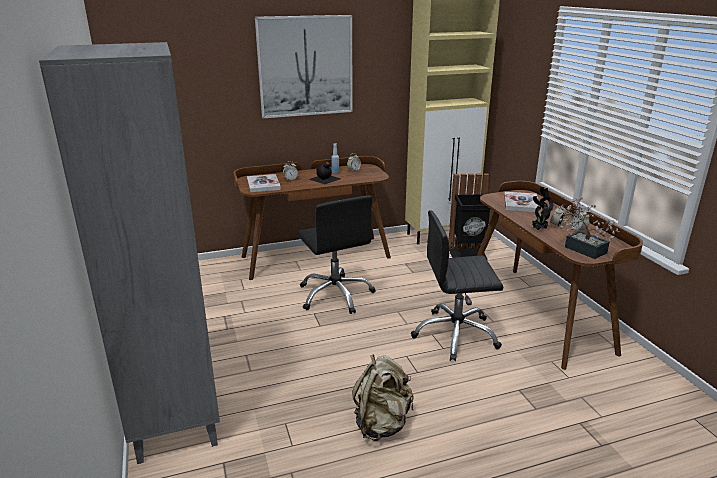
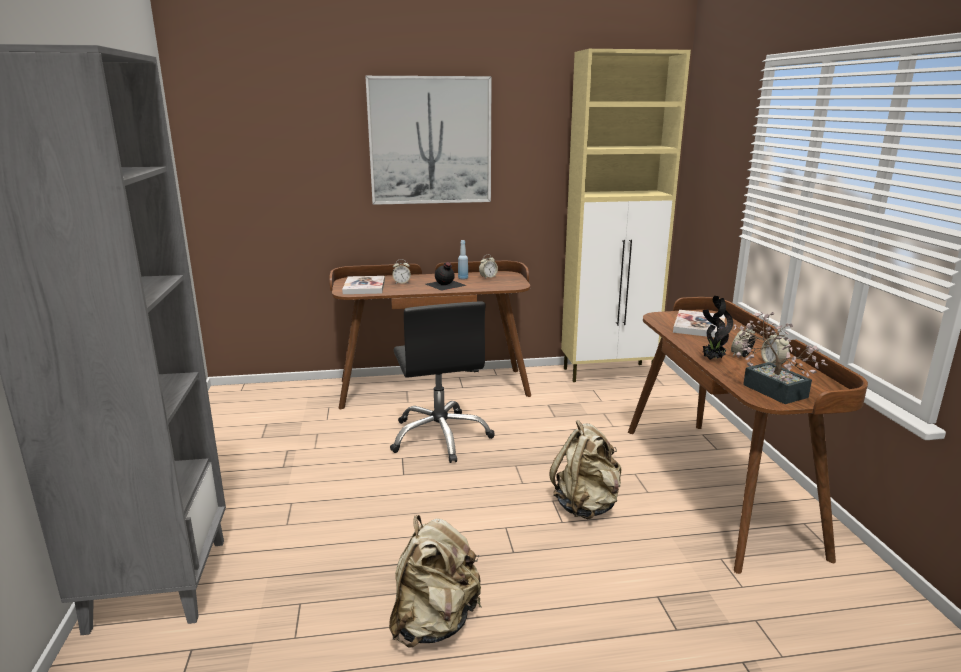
camera: 10 degrees right, 5 degrees down
(455, 335) = (586, 505): black office chair -> beige backpack
(468, 254) = (638, 399): black trash can -> none

